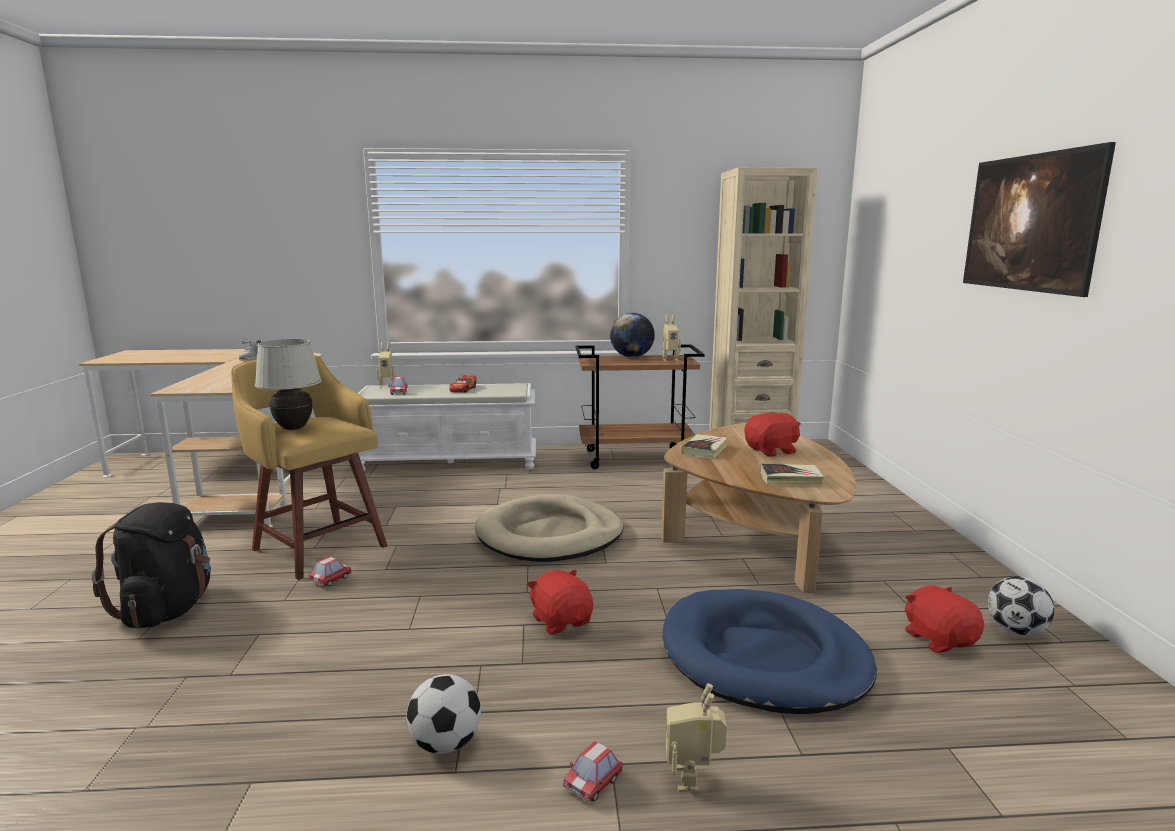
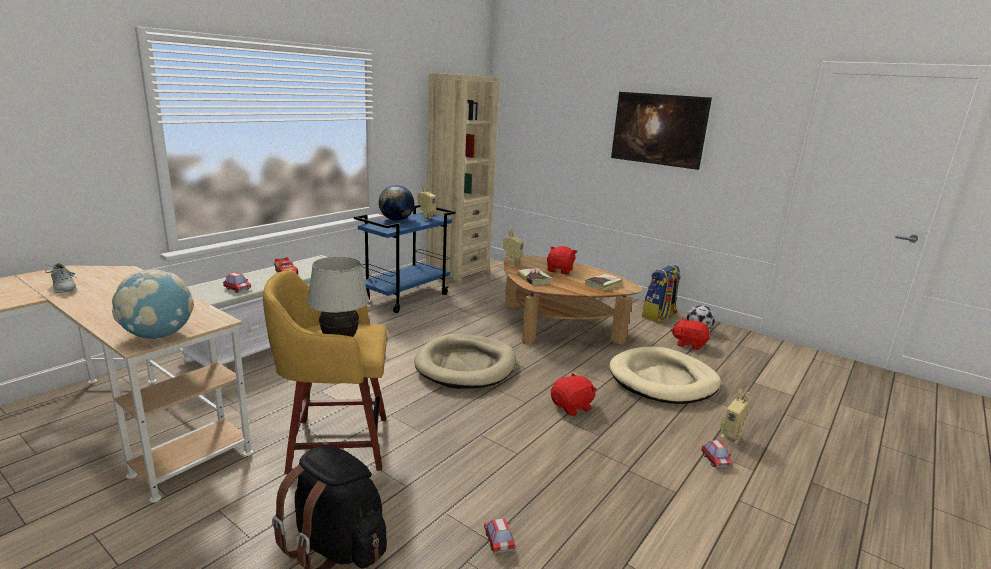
camera: 50 degrees left, 5 degrees up
(196, 388) = (159, 335): none -> globe
(331, 579) = (404, 457): toy car -> toy car (498, 541)
(387, 386) = (202, 285): toy robot -> toy robot (511, 264)
(446, 743) = (650, 486): football -> none
(561, 621) = (572, 407): red plush toy -> red plush toy turned 135 degrees clockwise
(636, 458) = (406, 297): brown cart -> blue cart
(763, 657) = (663, 380): blue dog bed -> beige dog bed
(971, 585) = (659, 316): none -> backpack

